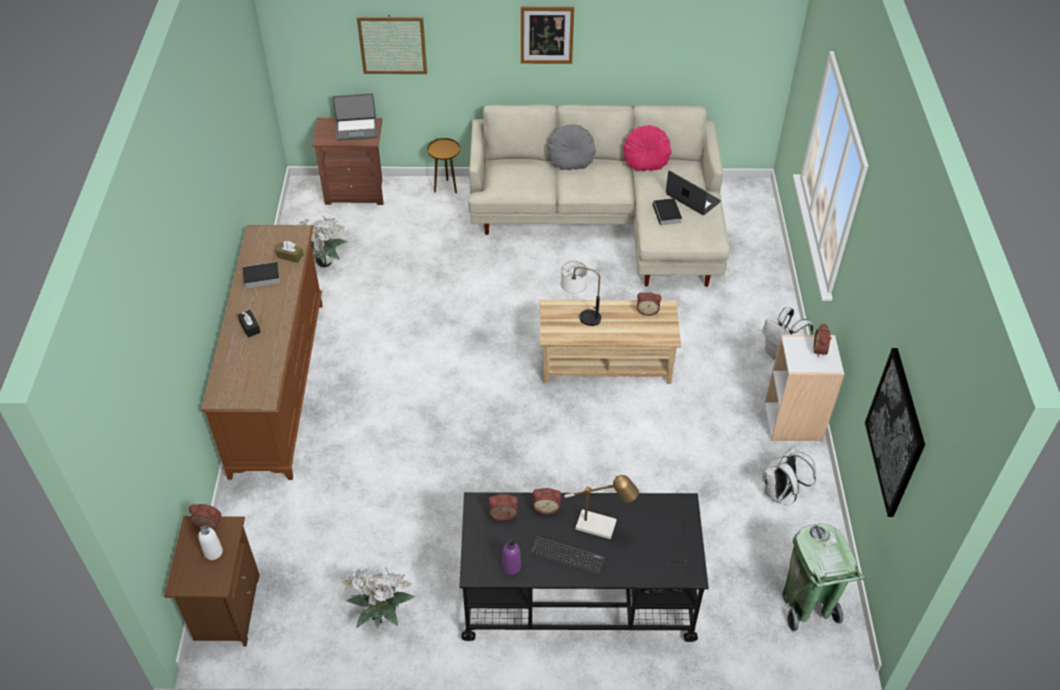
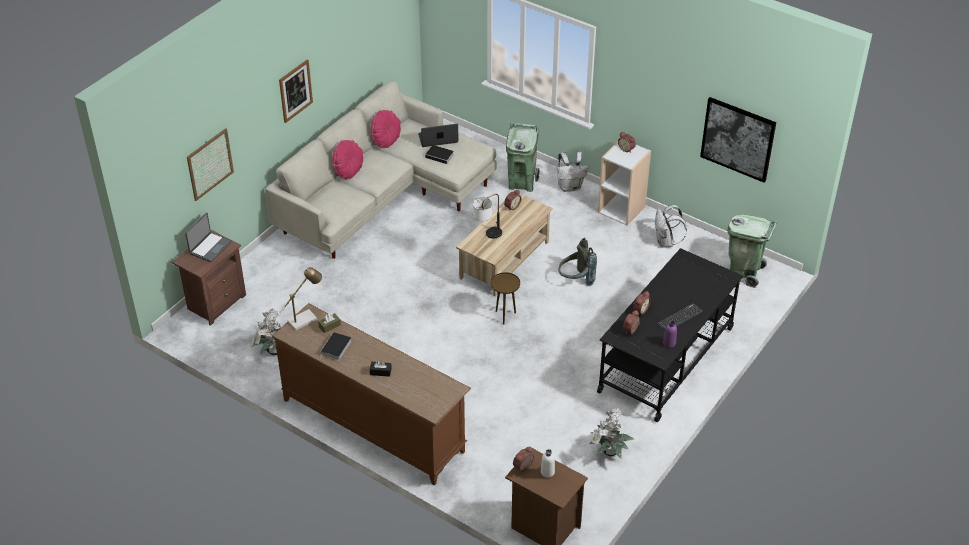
camera: 55 degrees left, 5 degrees down
(446, 188) = (265, 256): brown side table -> brown side table (505, 315)
(570, 164) = (348, 172): grey pillow -> pink pillow
(601, 526) = (671, 295): table lamp -> table lamp (305, 318)
(632, 440) = (575, 280): none -> grey backpack
(742, 312) = (521, 183): none -> green trash can

